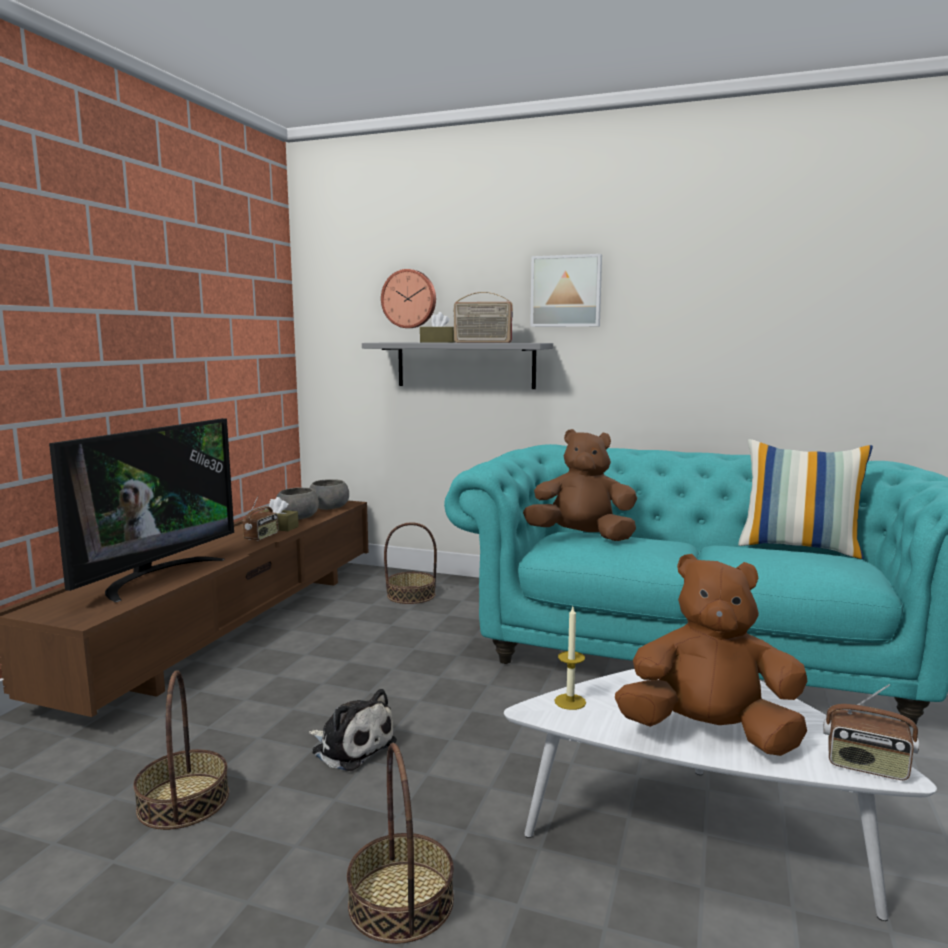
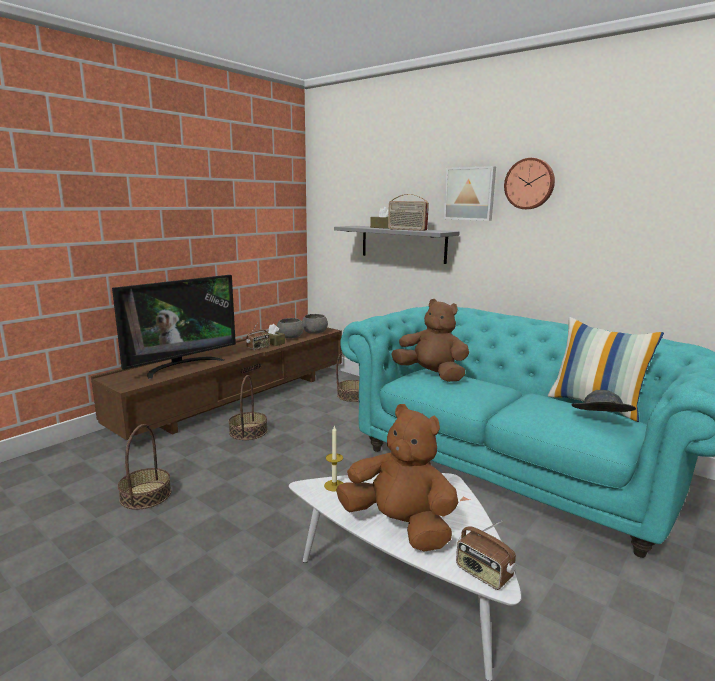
camera: 20 degrees right, 5 degrees up
(351, 746) = (248, 484): plush toy -> none
(401, 901) = (209, 578): basket -> basket (248, 431)
(409, 299) = (371, 196): wall clock -> wall clock (529, 184)
(835, 560) = (600, 420): none -> grey hat

